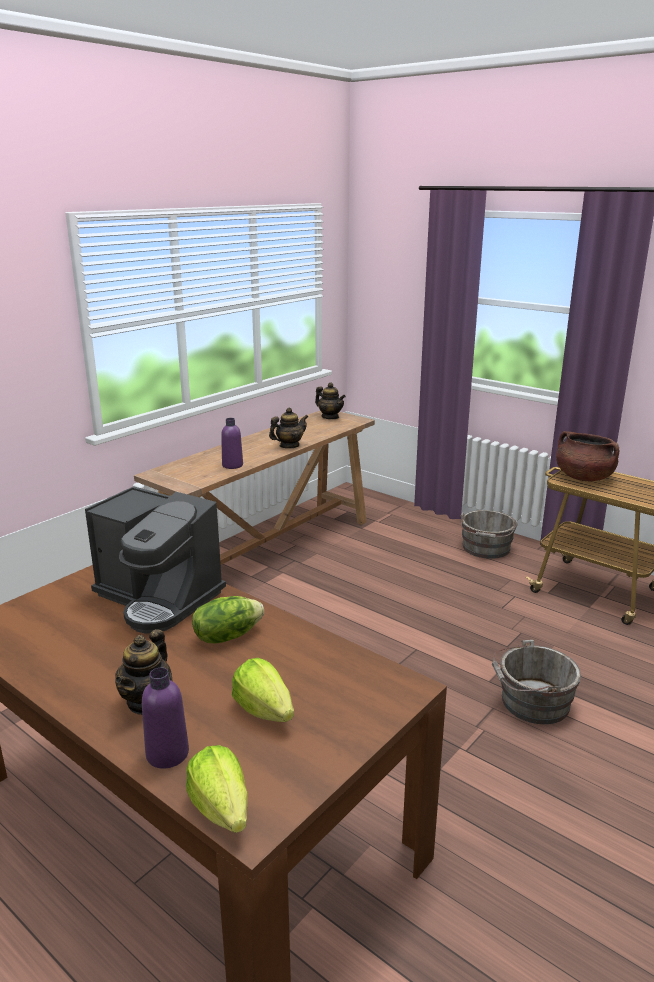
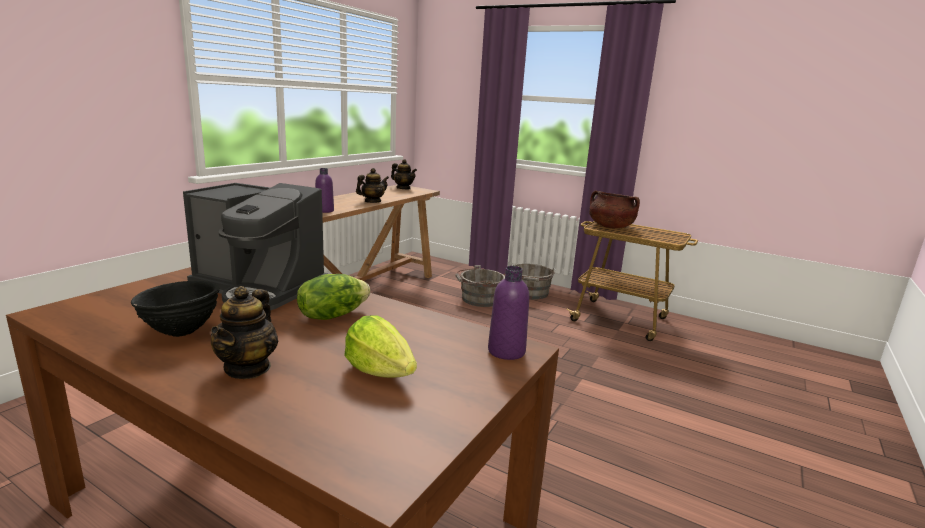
camera: 10 degrees left, 5 degrees down
(89, 656) = (181, 332): none -> black bowl
(167, 754) = (273, 413): purple bottle -> purple bottle (506, 351)
(221, 808) = (343, 463): lettuce -> none
(531, 702) = (591, 398): grey bucket -> grey bucket (478, 299)

